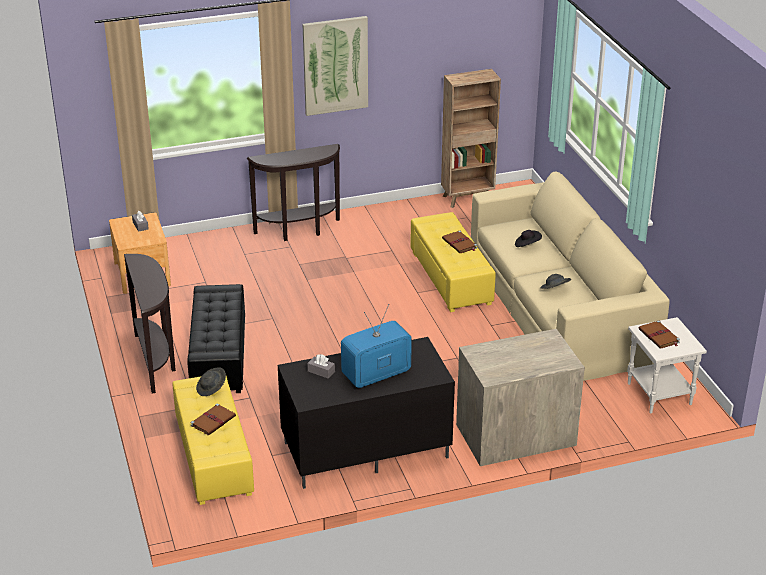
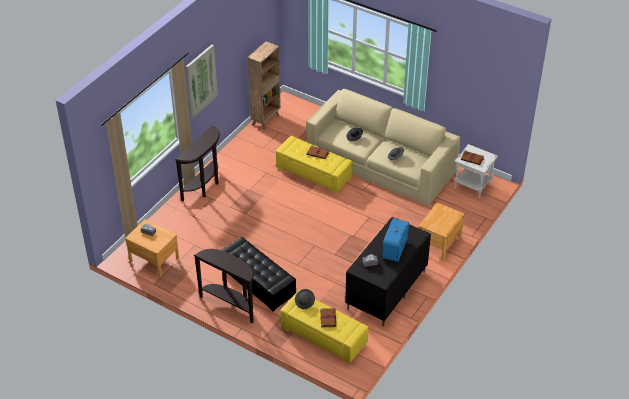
camera: 40 degrees left, 10 degrees up
(515, 435) = (439, 243): dresser -> brown nightstand

